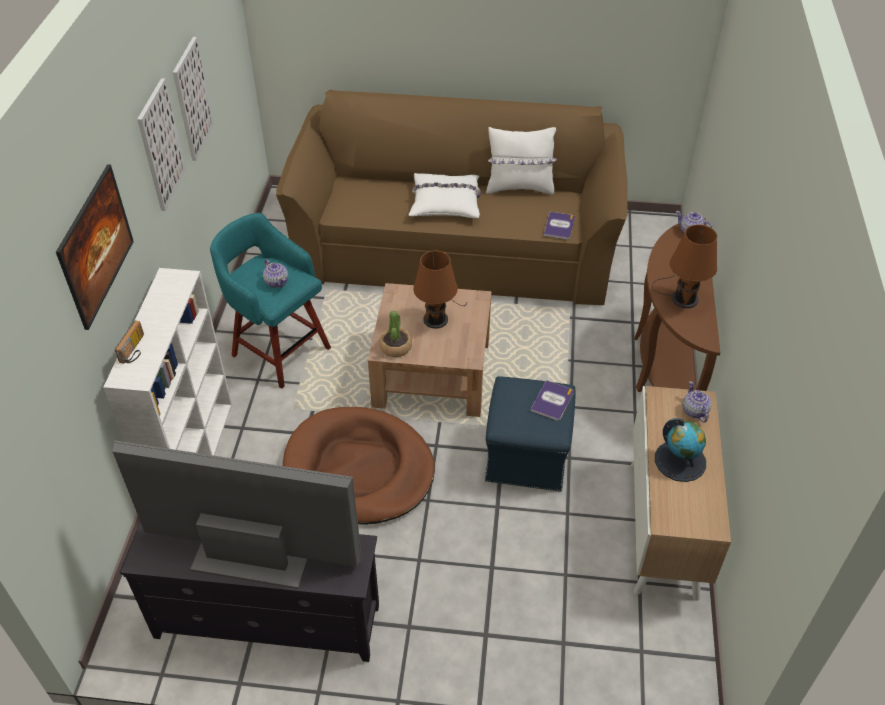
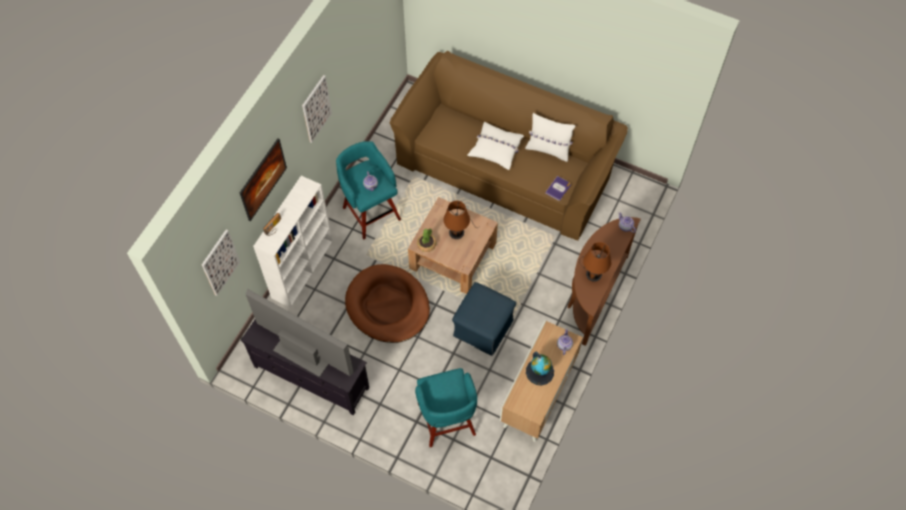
camera: 20 degrees right, 15 degrees up
(192, 99) = (345, 71): picture -> picture (220, 262)
(537, 616) = (447, 421): none -> turquoise stool
(552, 401) = (497, 309): book -> none

